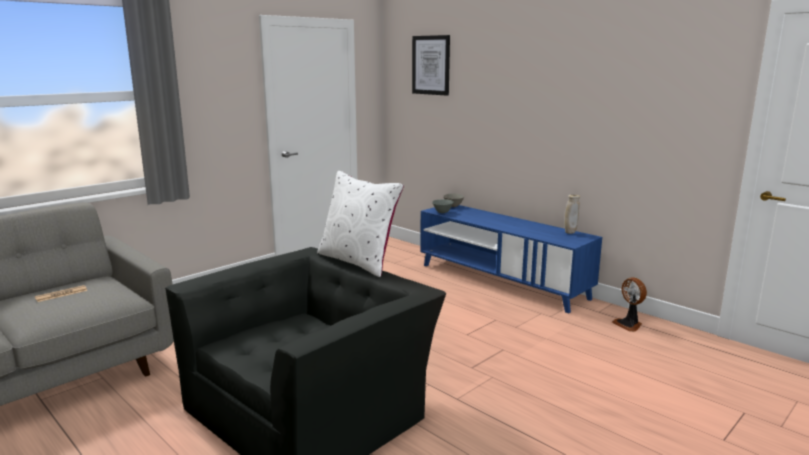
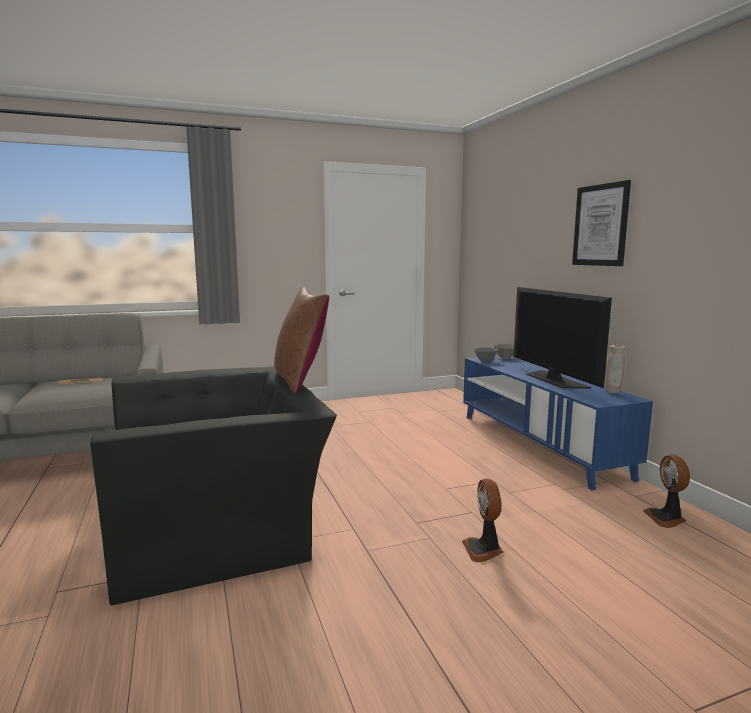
camera: 25 degrees right, 5 degrees down
(358, 261) = (300, 380): white pillow -> brown pillow
(431, 65) = (496, 208): picture -> picture (600, 225)
(517, 226) = (554, 380): none -> television
(537, 376) = (483, 550): none -> fan

